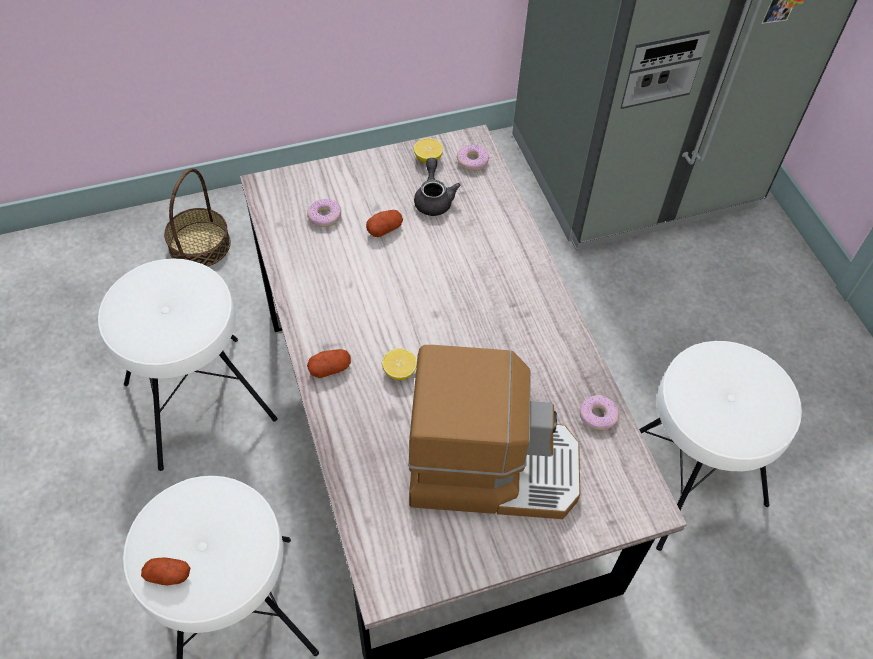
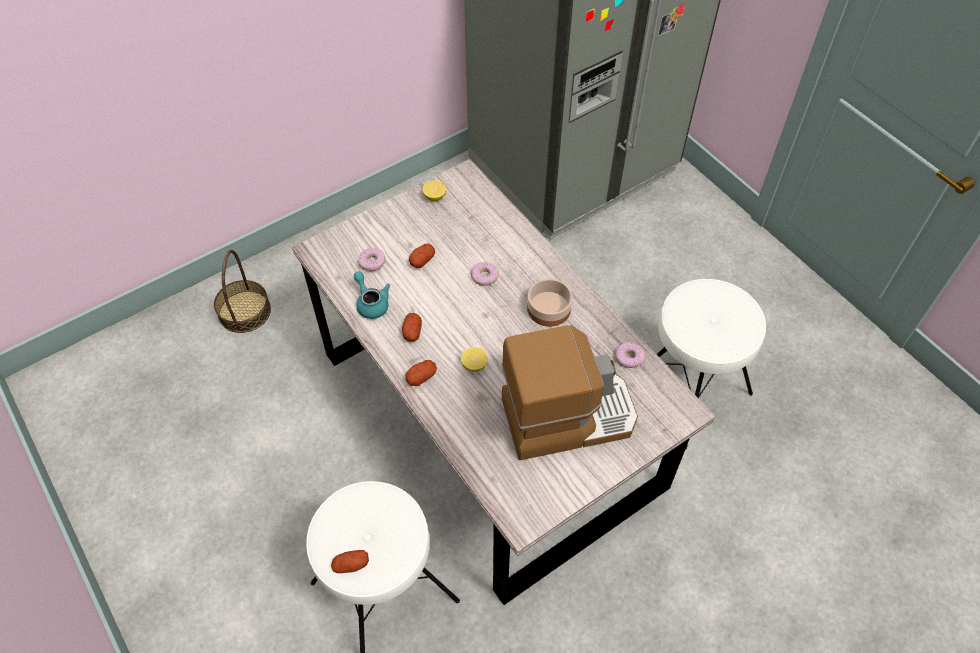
camera: 15 degrees left, 0 degrees up
(199, 400) = (292, 436): white stool -> none
(305, 264) = (371, 303): none -> turquoise teapot
(340, 310) = (412, 331): none -> potato
(433, 199) = (451, 227): grey teapot -> none
(472, 161) = (469, 191): donut -> donut (484, 277)
(517, 328) = (549, 309): none -> bowl

